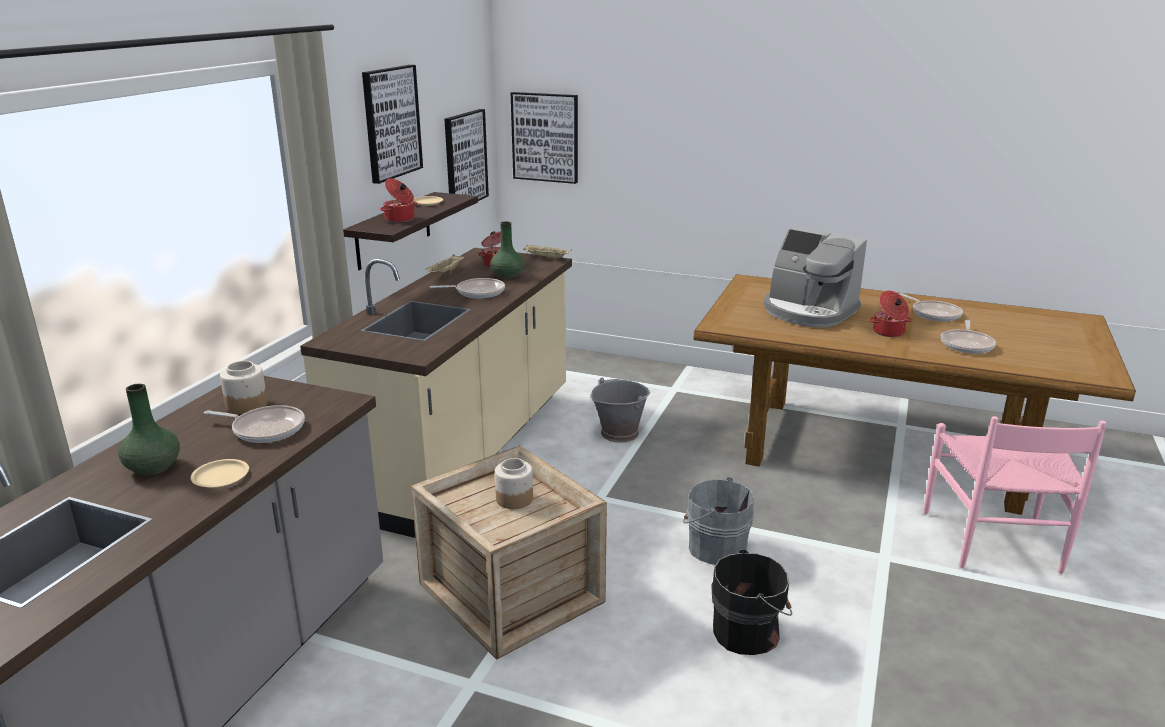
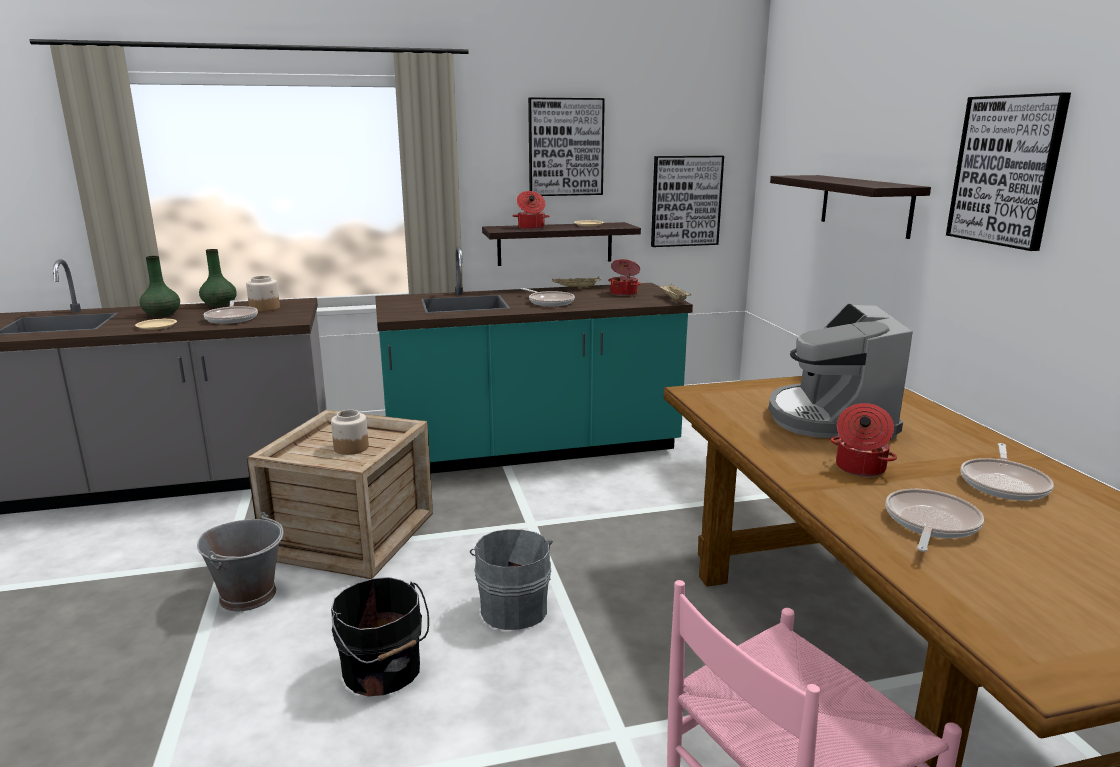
camera: 55 degrees right, 5 degrees down
(463, 450) = (532, 449): beige counter -> turquoise counter
(507, 276) = (604, 300): green vase -> green vase (219, 305)
(545, 137) = (781, 190): picture -> picture (1006, 170)
(619, 433) = (655, 496): grey bucket -> grey bucket (249, 595)
(668, 146) = (865, 205): none -> shelf
(967, 344) = (930, 523): frying pan -> frying pan turned 135 degrees clockwise

